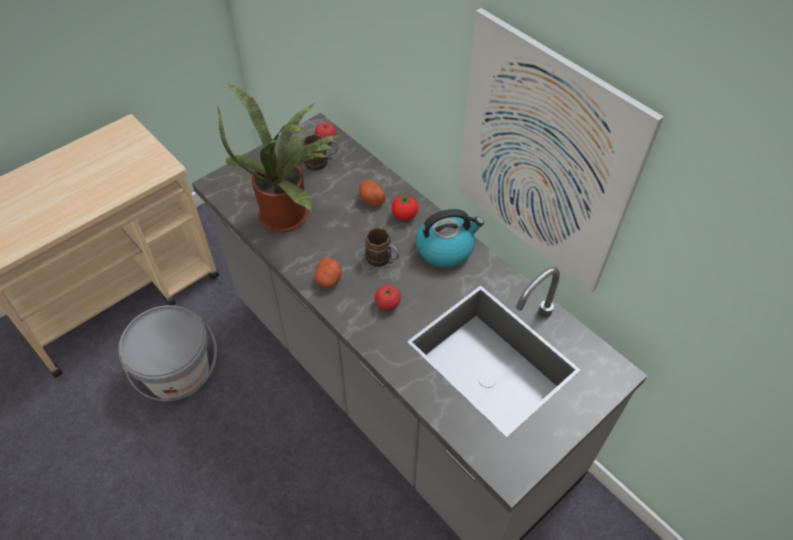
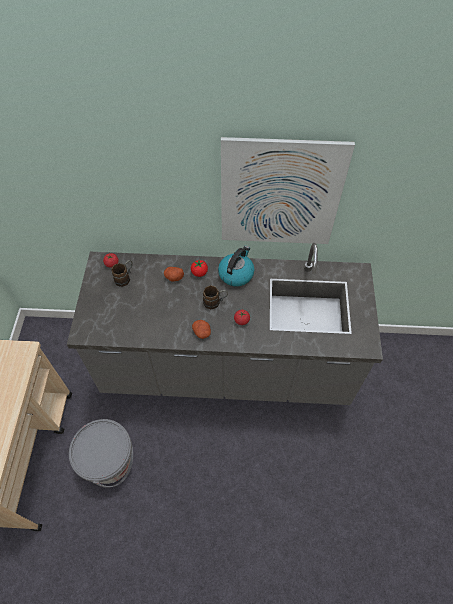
camera: 45 degrees left, 5 degrees up
(289, 213) = (142, 317): potted plant -> none

